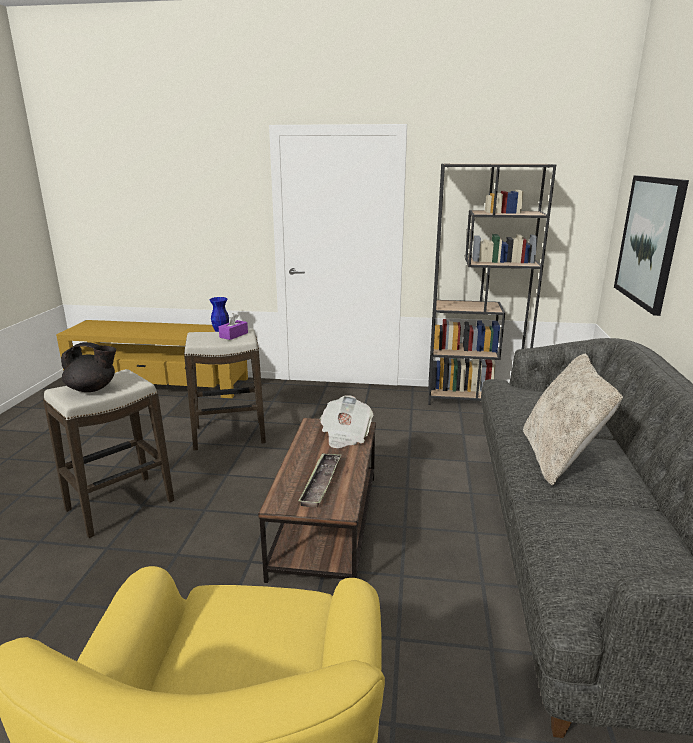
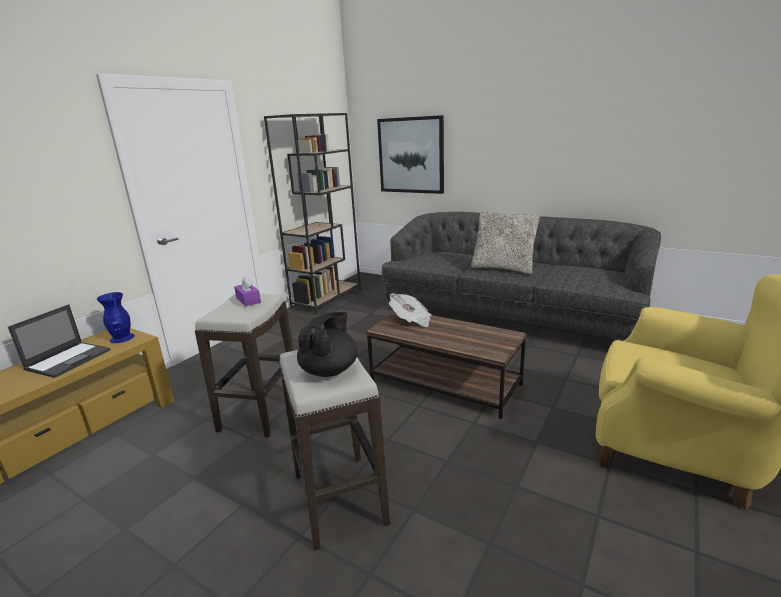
camera: 65 degrees left, 0 degrees up
(185, 332) = (69, 359): none -> laptop
(321, 483) = (474, 337): tray -> none

